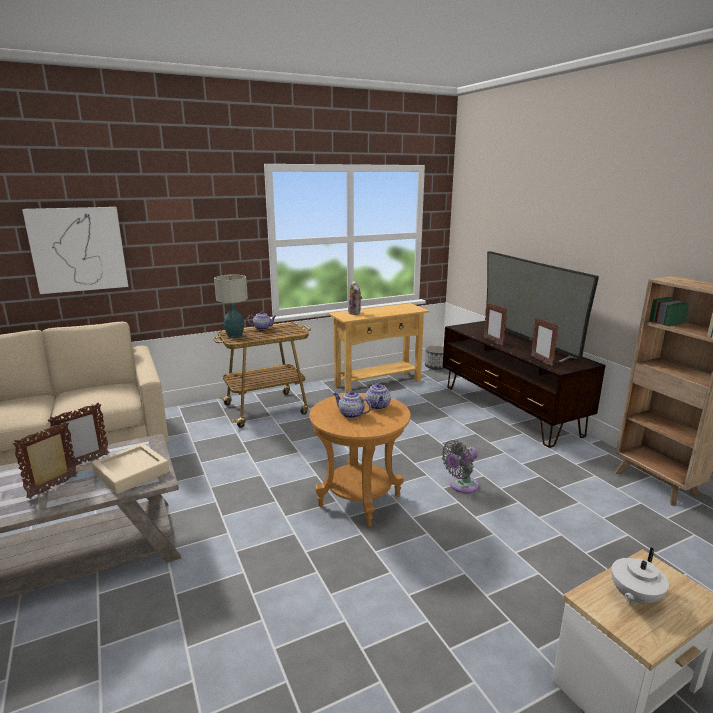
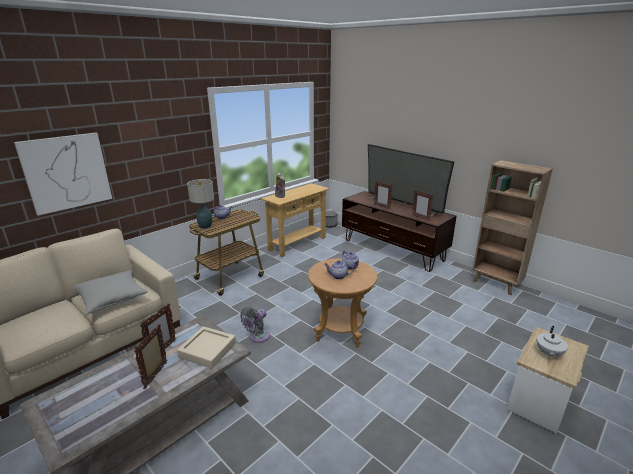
camera: 20 degrees left, 5 degrees up
(87, 399) = (112, 298): none -> grey pillow
(461, 486) = (395, 307): grey fan -> grey fan (258, 337)

